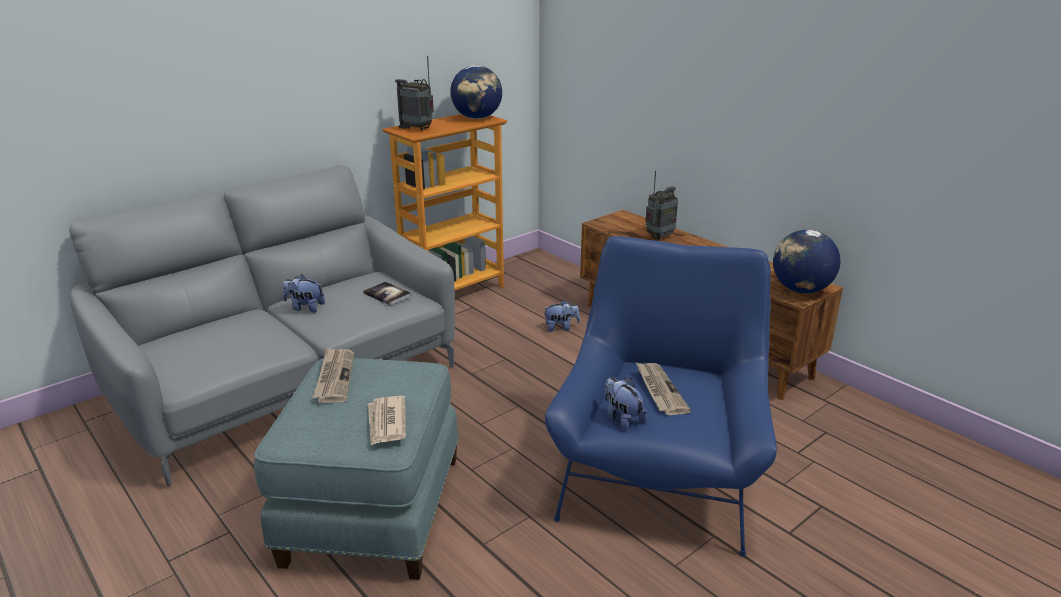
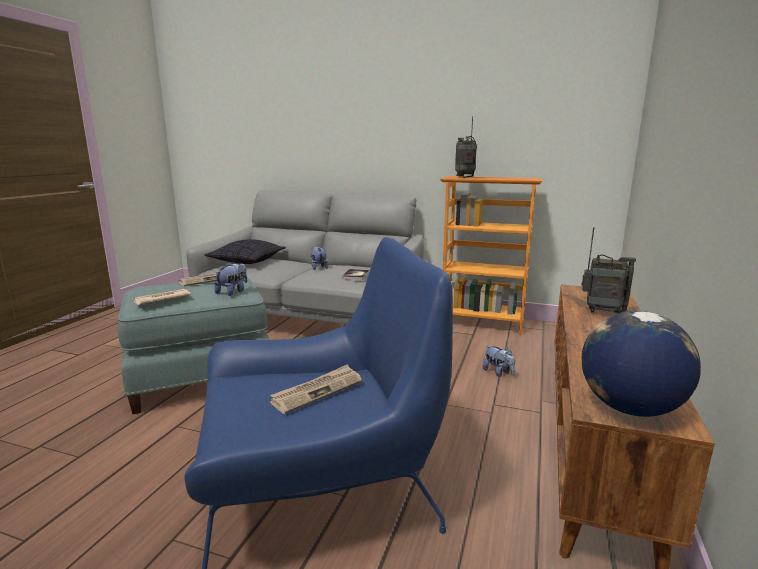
camera: 60 degrees right, 10 degrees down
(190, 348) = (247, 261): none -> pillow
(477, 118) = (525, 178): globe -> none
(622, 418) = (251, 384): plush toy -> plush toy (233, 292)

